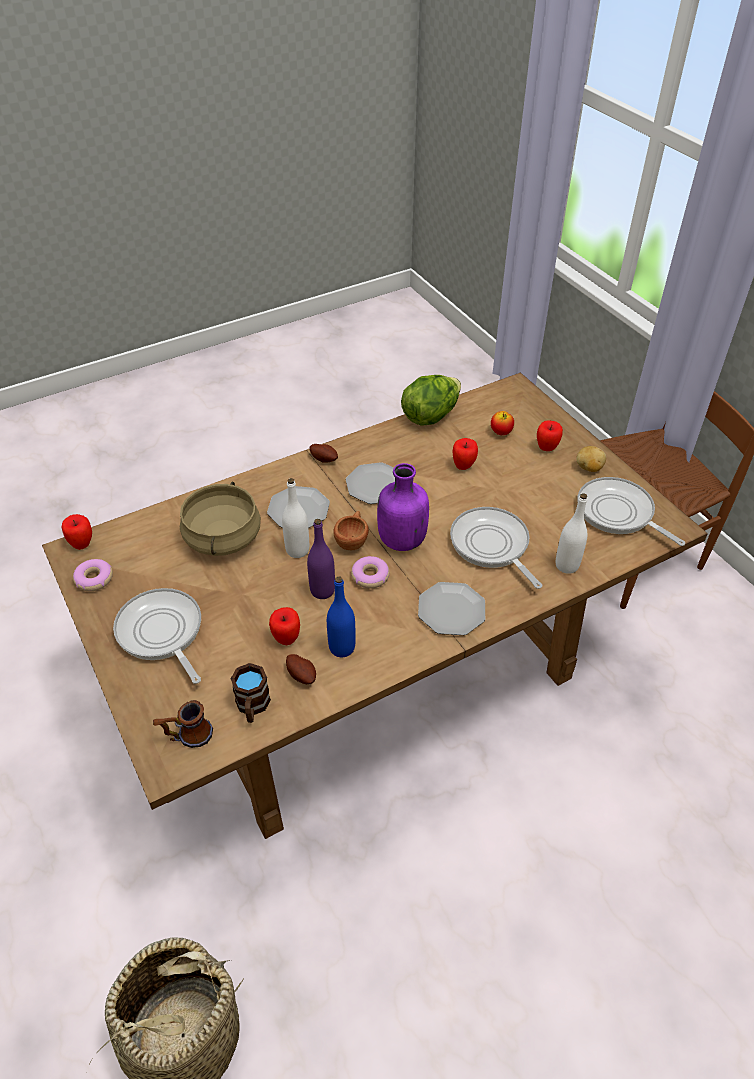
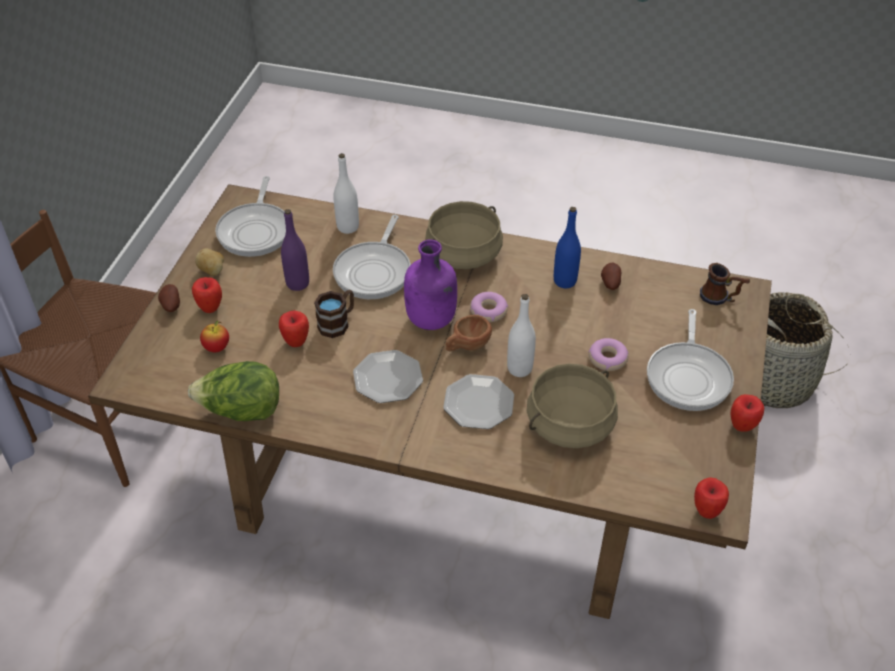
camera: 135 degrees left, 0 degrees up
(94, 579) = (716, 464): donut -> donut (608, 358)
(252, 707) = (661, 287): brown mug -> brown mug (338, 323)
(286, 638) = (597, 311): apple -> apple (742, 427)
(322, 590) = (535, 325): purple bottle -> purple bottle (297, 283)
(324, 459) = (396, 438): potato -> potato (170, 305)
(452, 611) = (463, 253): plate -> beige cooking pot

